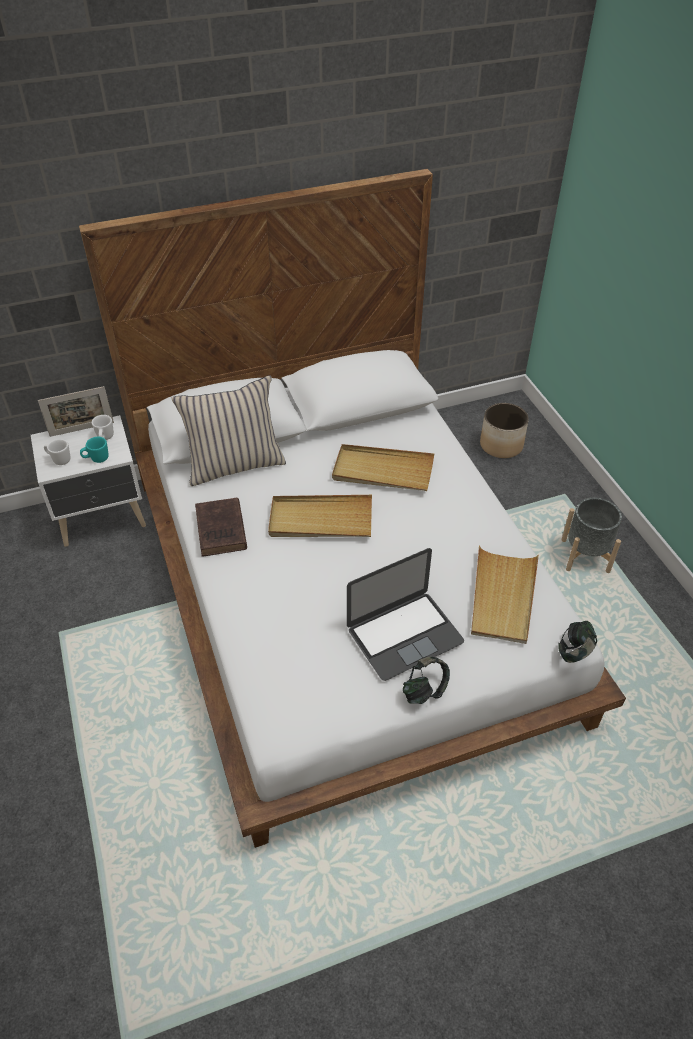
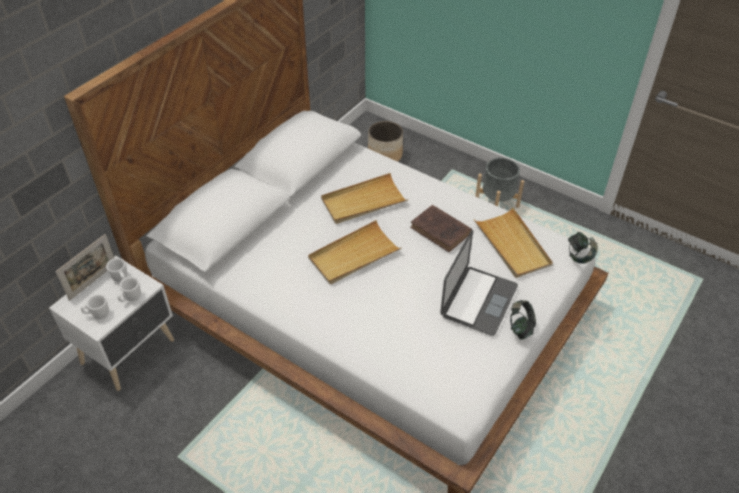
camera: 35 degrees left, 0 degrees up
(96, 459) = (130, 298): turquoise mug -> white mug
(221, 531) = (290, 299): brown book -> brown book (441, 231)
(234, 465) = (252, 248): beige pillow -> none

